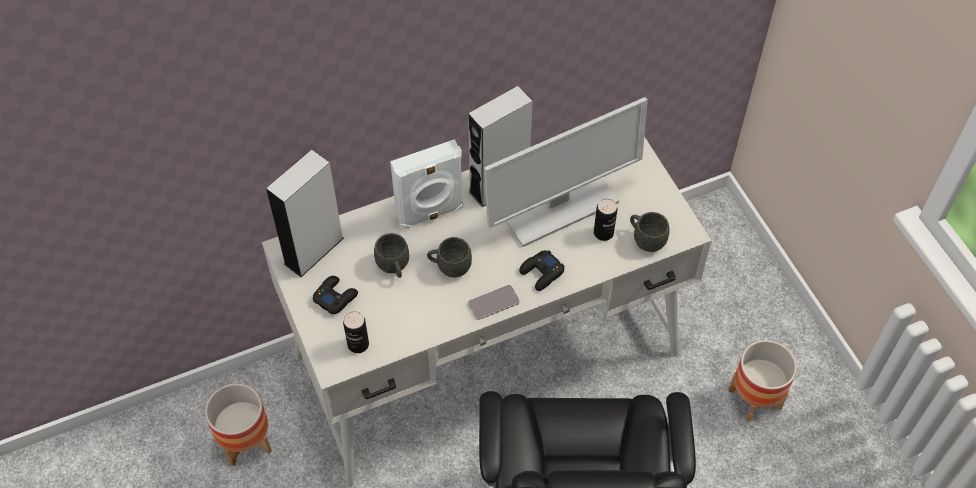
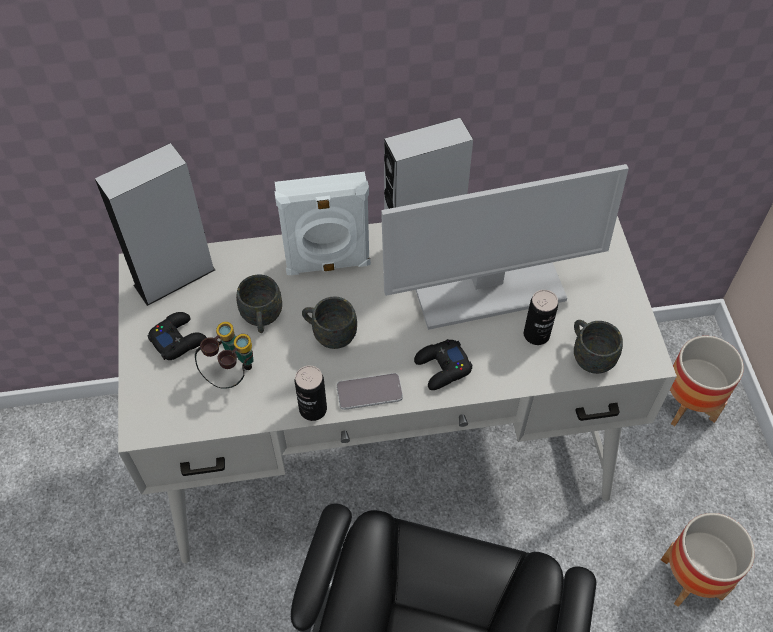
camera: 15 degrees right, 0 degrees up
(246, 441) = (91, 479): planter -> planter (688, 404)
(358, 344) = (183, 405): can -> can (313, 409)
(384, 312) = (230, 372): none -> binoculars

